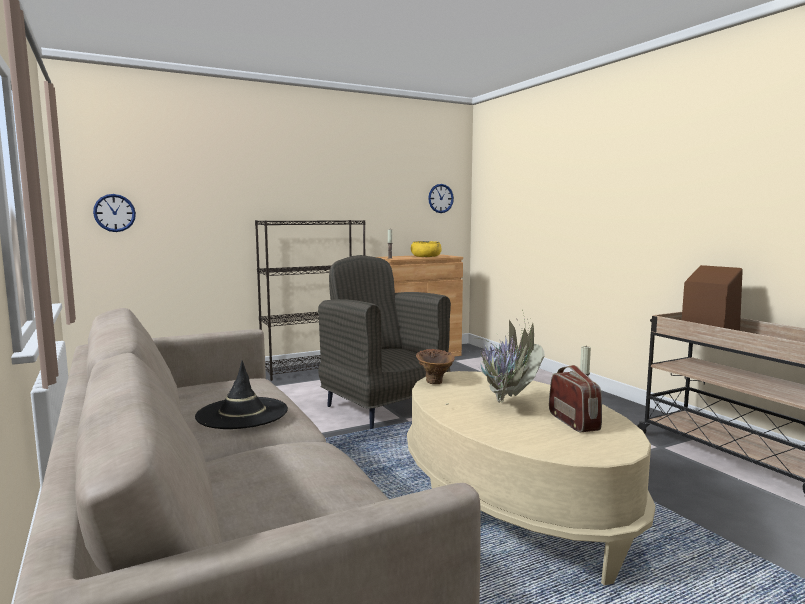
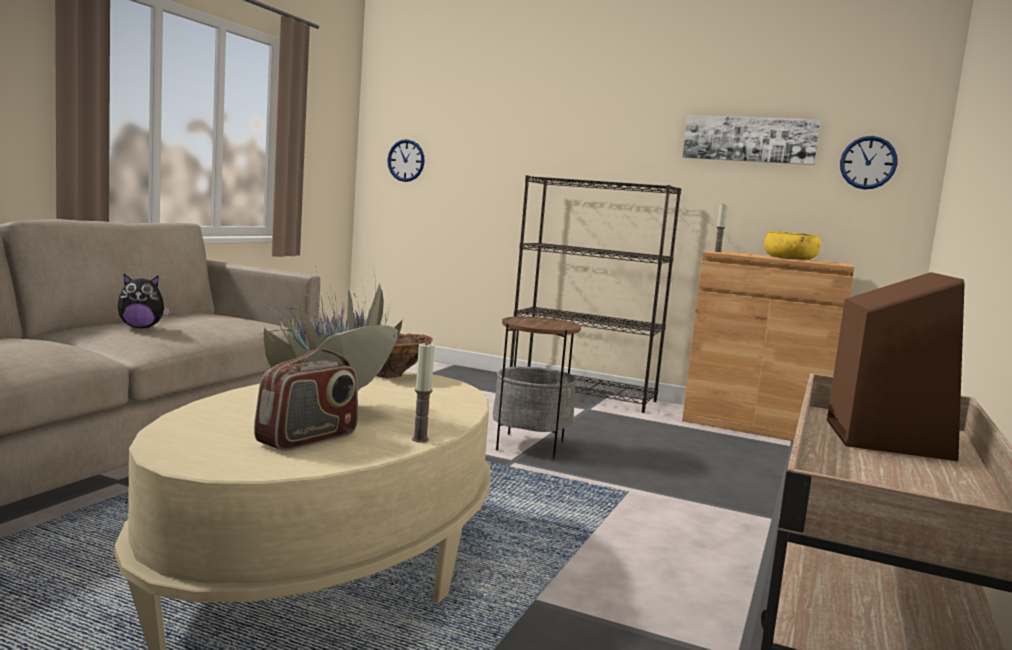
camera: 50 degrees right, 0 degrees up
(242, 413) = (141, 327): black hat -> plush toy
(382, 187) = (749, 139): none -> picture
(384, 407) = (530, 446): grey armchair -> side table

